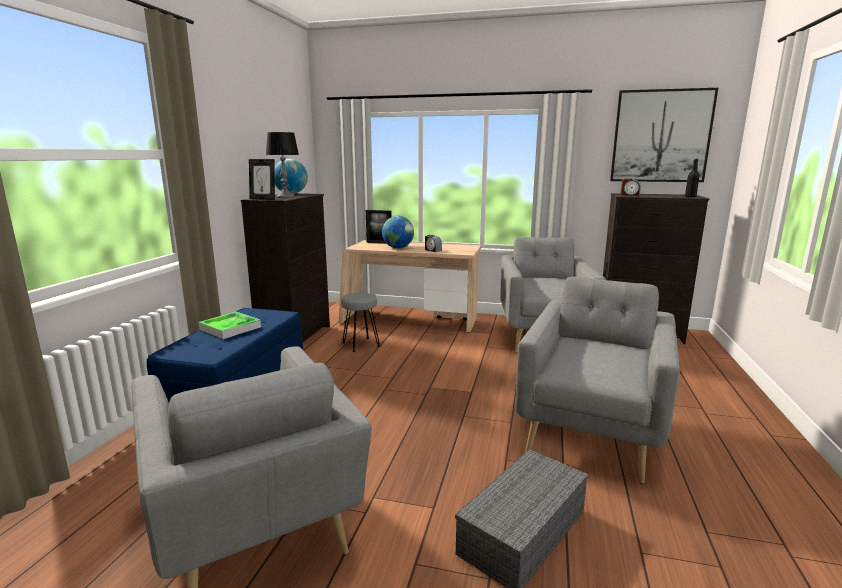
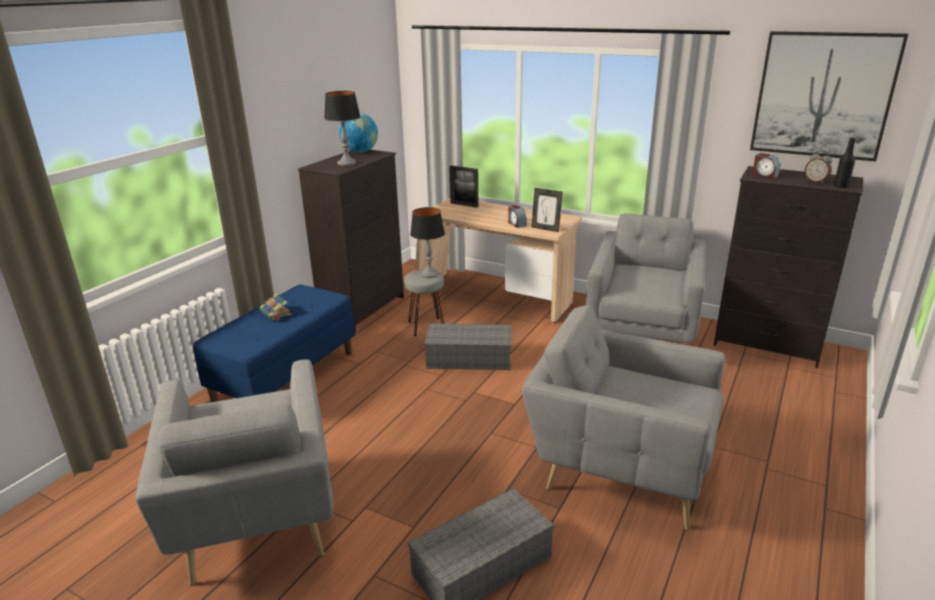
camera: 15 degrees right, 10 degrees up
(230, 328) = (276, 313): tray -> book
(263, 199) = (321, 168): picture frame -> picture frame (546, 229)
(363, 295) = (429, 274): none -> table lamp
(398, 248) = (479, 216): globe -> none
(410, 364) = (468, 359): none -> grey storage box
(592, 430) = (618, 469): grey armchair -> grey armchair turned 105 degrees counterclockwise
(669, 196) = (815, 181): none -> alarm clock

